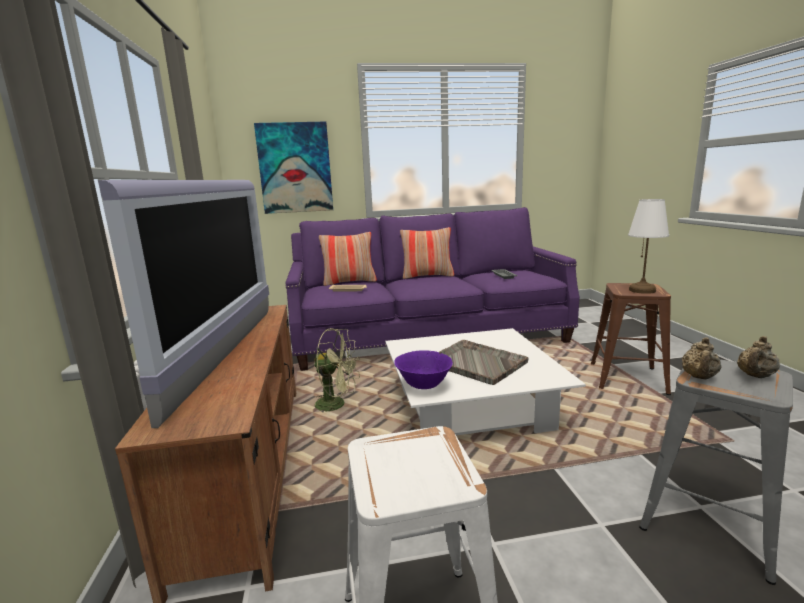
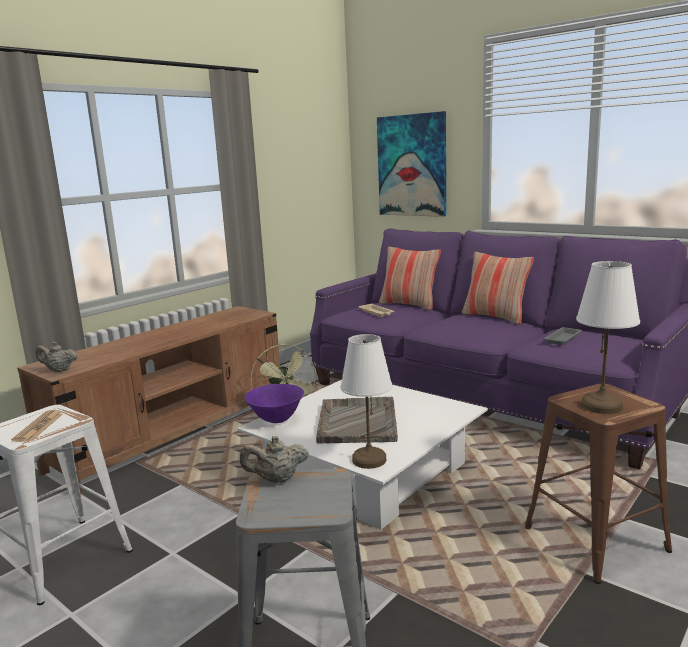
camera: 50 degrees right, 0 degrees up
(229, 354) = (153, 339): television -> none
(423, 464) = (38, 427): none -> newspaper
(547, 378) = (369, 460): none -> white table lamp
(755, 376) = (312, 504): beige teapot -> beige teapot (58, 370)

